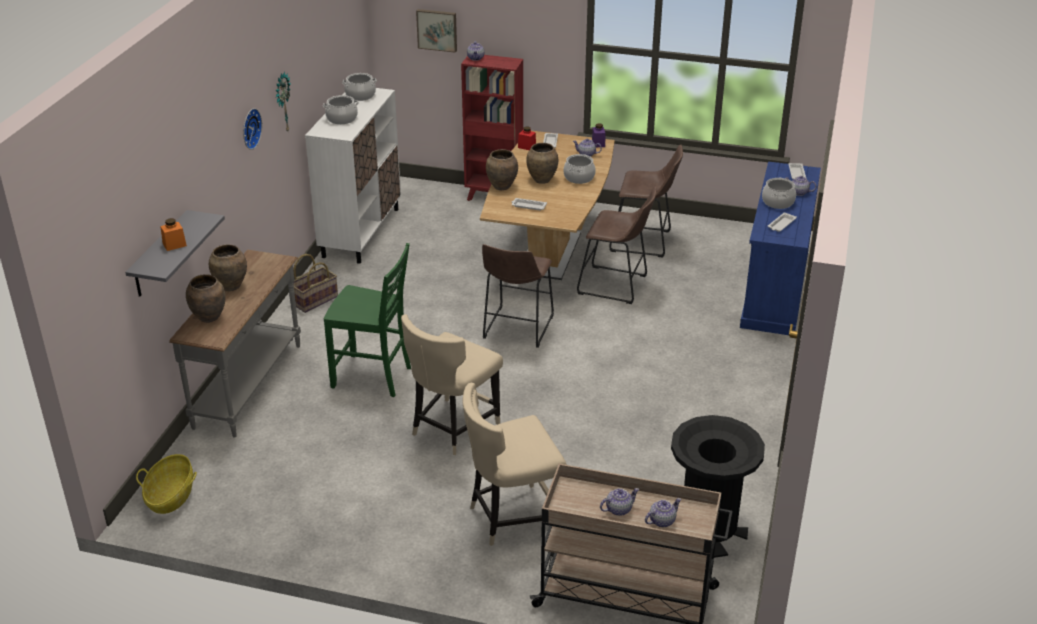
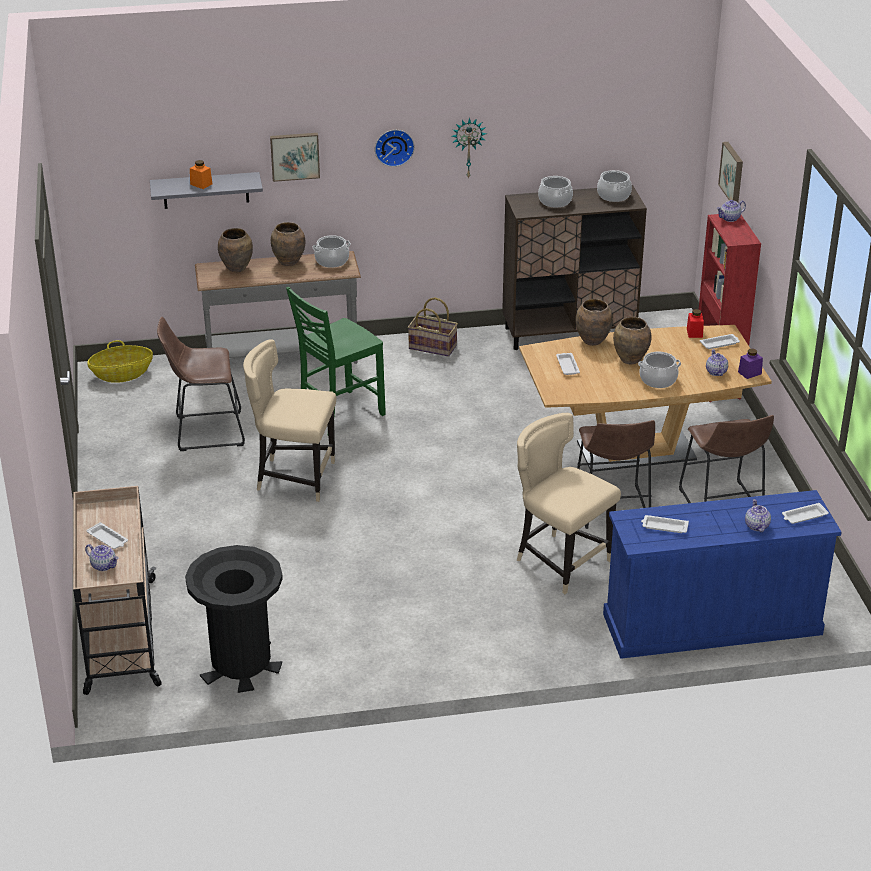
camera: 65 degrees right, 0 degrees up
(202, 177) = (294, 156): none -> picture
(361, 232) = (569, 333): white cabinet -> brown cabinet
(373, 377) = (339, 414): green chair -> green chair turned 60 degrees clockwise
(511, 517) = (191, 544): beige chair -> beige chair (560, 561)
(516, 329) = (477, 469): brown stool -> brown stool (205, 431)
(619, 509) = (108, 539): teapot -> white tray
(778, 202) = (716, 515): cooking pot -> cooking pot (332, 261)

